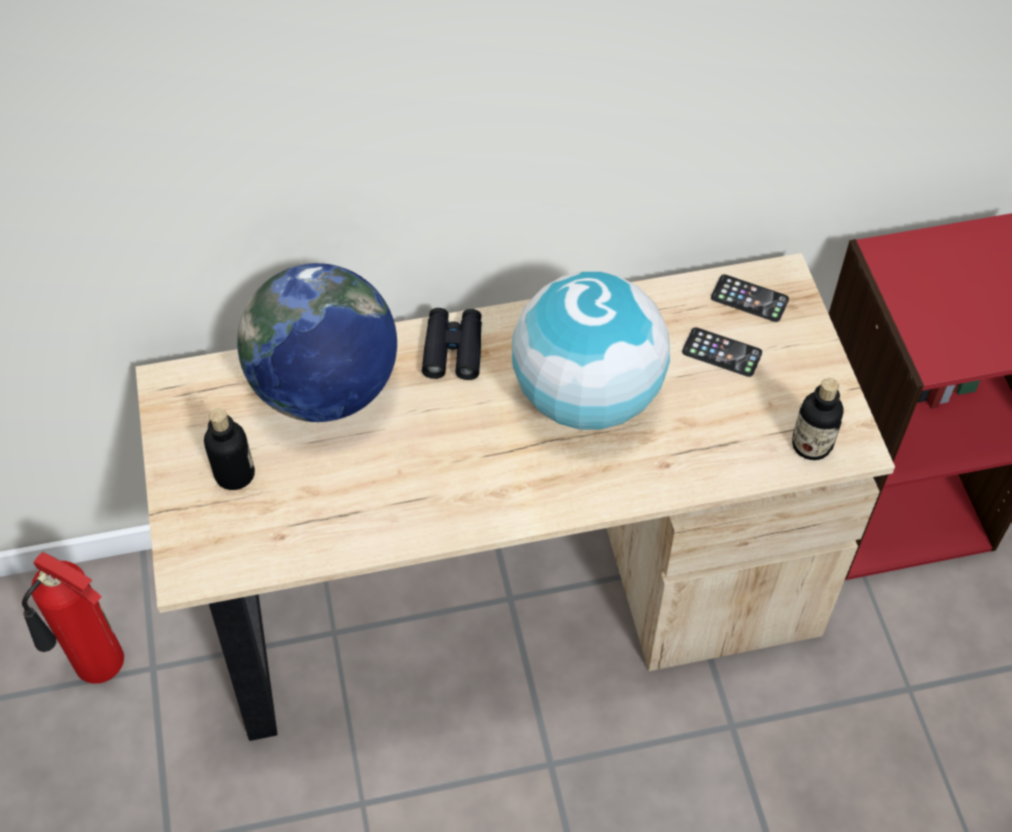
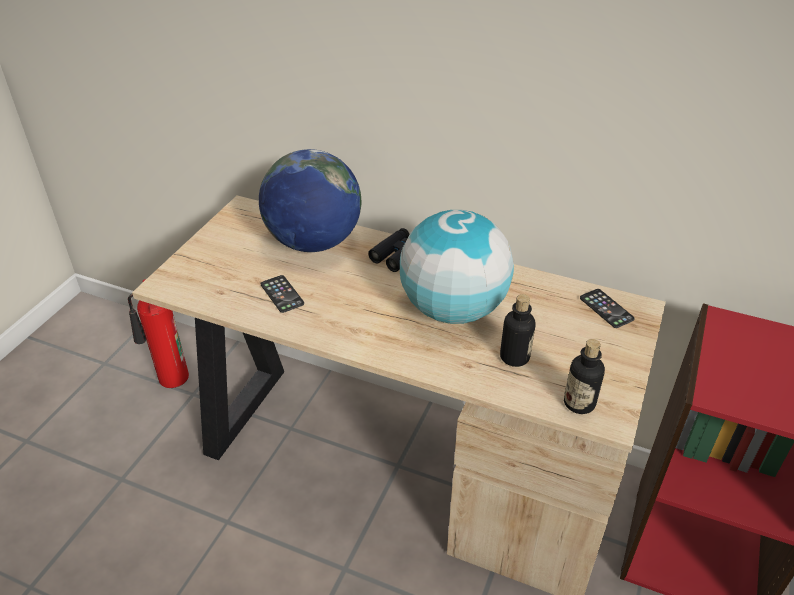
camera: 35 degrees right, 15 degrees down
(235, 474) = (230, 256): bottle -> bottle (514, 357)
(721, 353) = (561, 327): phone -> phone (282, 294)

